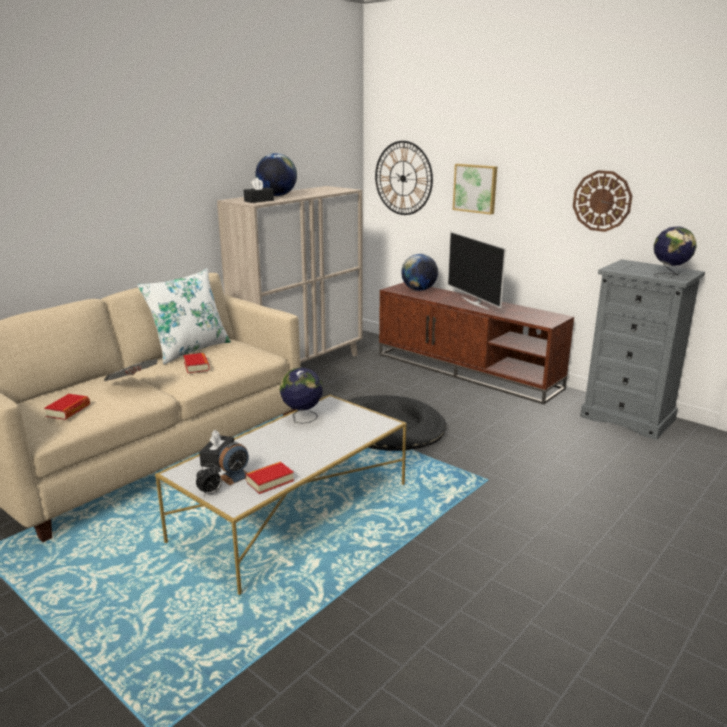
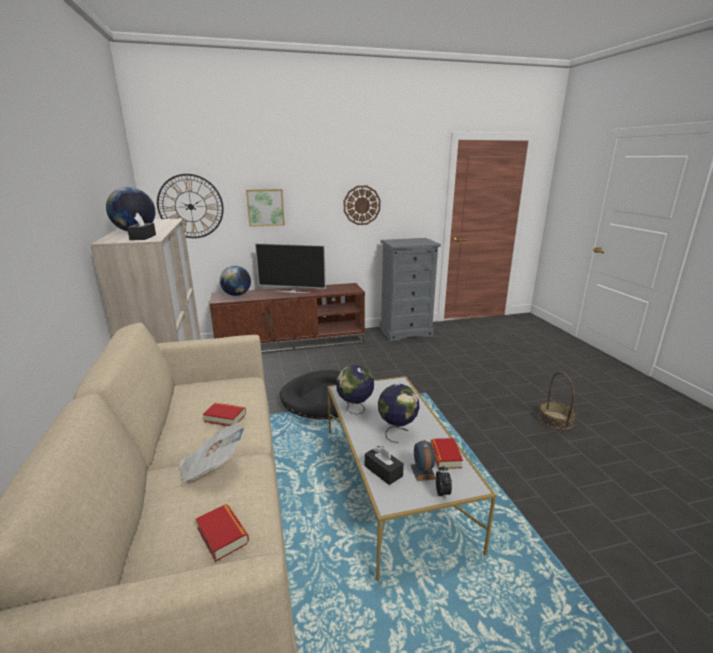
camera: 55 degrees left, 0 degrees up
(190, 350) = (173, 410): white pillow -> none
(575, 601) = (556, 420): none -> basket
(669, 275) = (424, 242): globe -> globe (397, 431)

